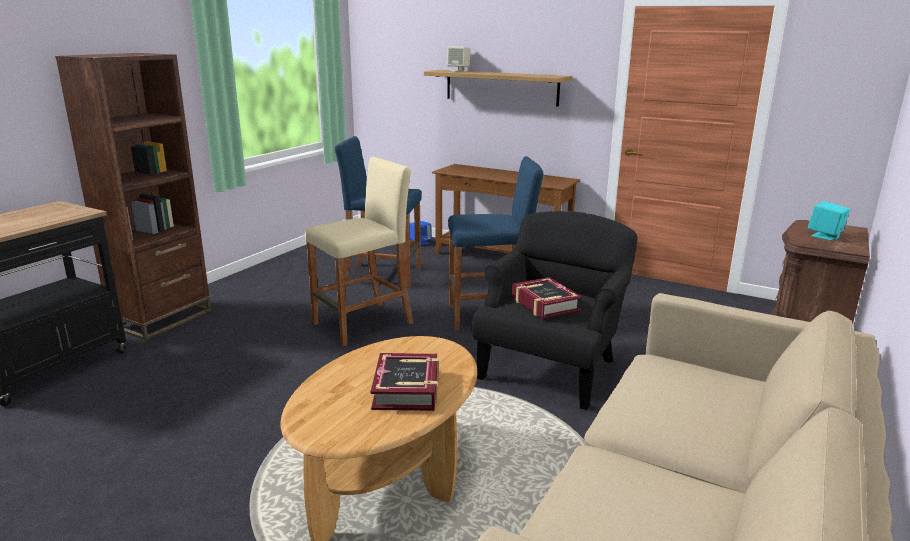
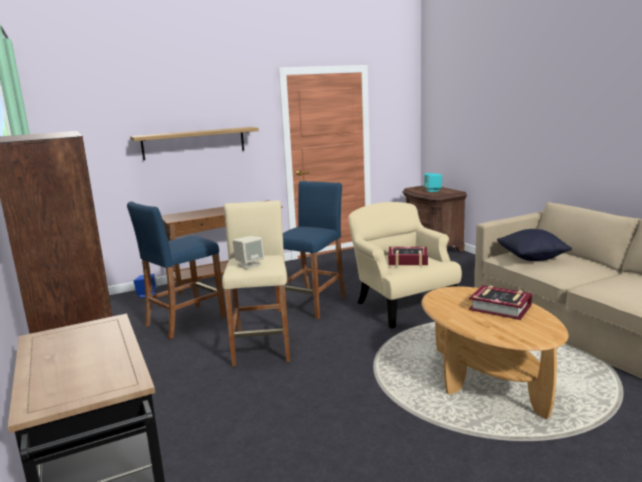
camera: 55 degrees left, 5 degrees down
(458, 71) = (159, 134): beige speaker -> beige speaker (249, 264)
(551, 368) = (402, 306): black armchair -> beige armchair
(681, 386) = (532, 258): none -> black pillow

